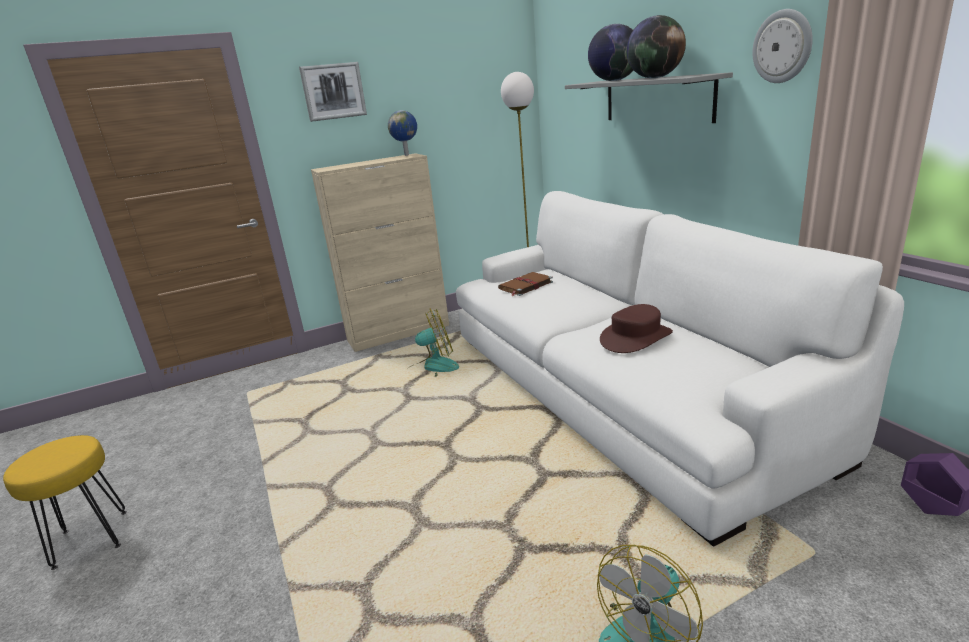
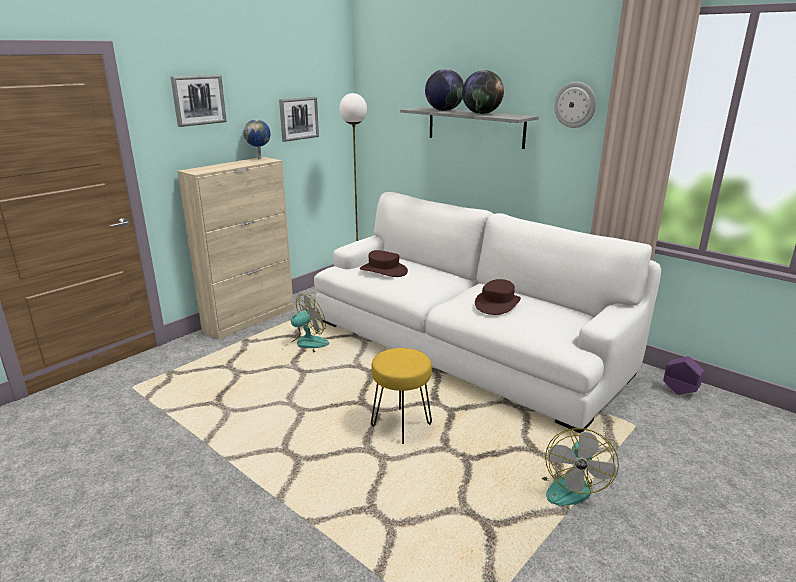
camera: 25 degrees left, 0 degrees up
(90, 538) = (74, 534): yellow stool -> yellow stool (400, 426)
(460, 108) = (298, 118): none -> picture
(525, 286) = (383, 270): brown book -> brown hat

